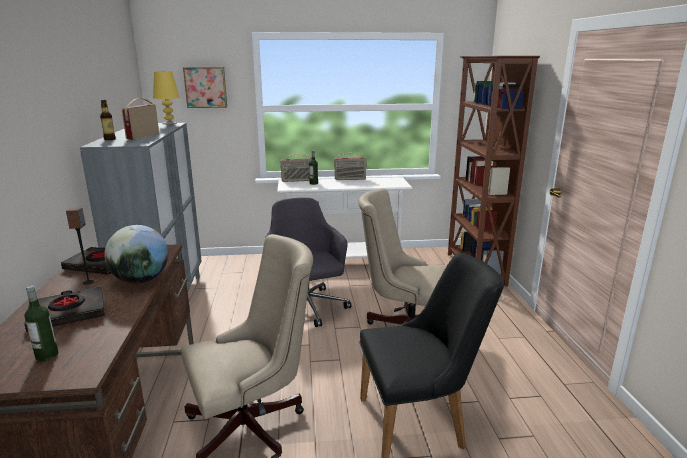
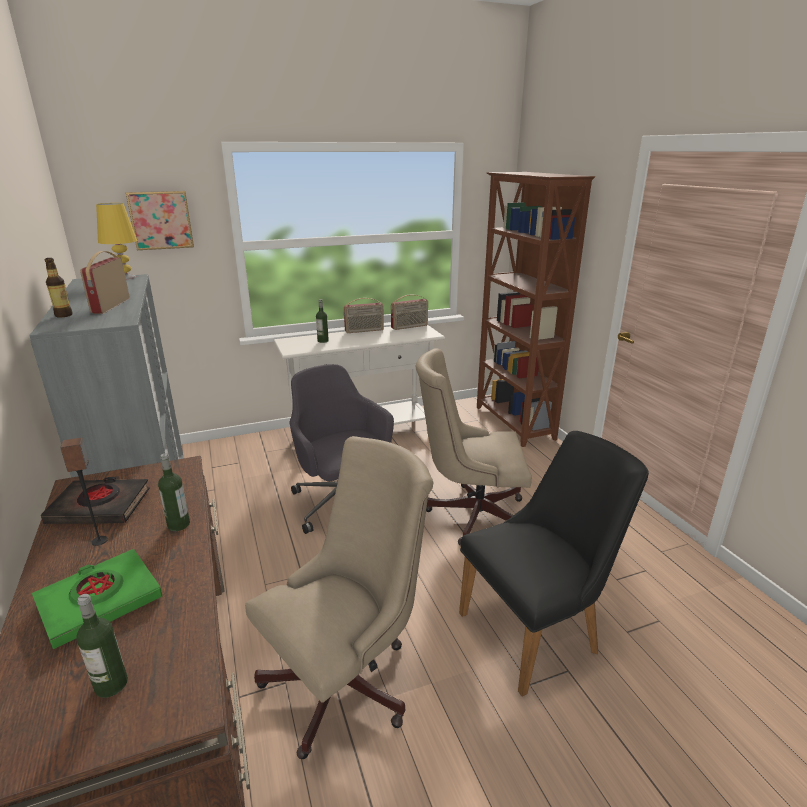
camera: 15 degrees left, 5 degrees up
(68, 313) = (100, 601): black book -> green book
(141, 280) = (178, 525): globe -> bottle
(297, 181) = (299, 338): radio -> radio (409, 327)

